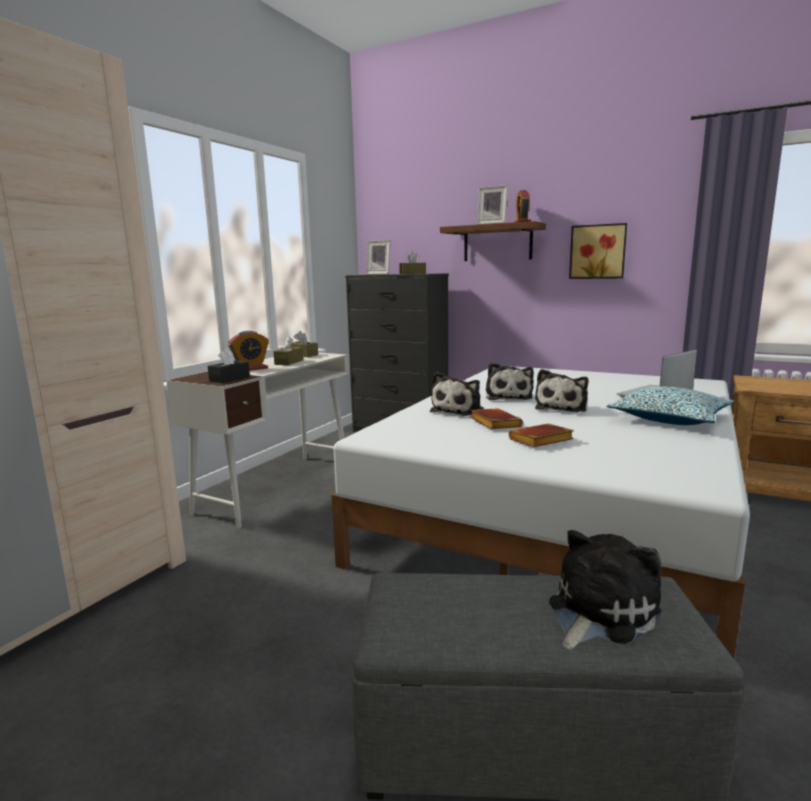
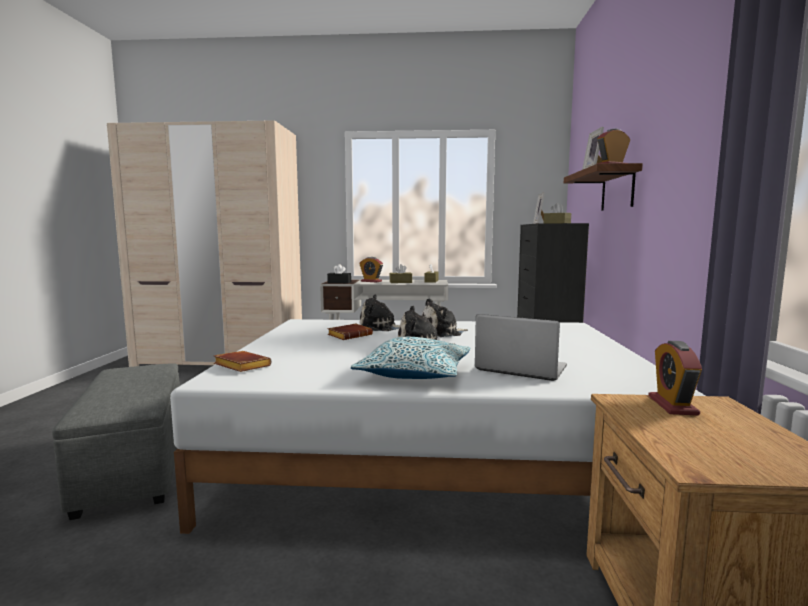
camera: 65 degrees right, 5 degrees down
(540, 441) = (309, 346): brown book -> brown book (240, 366)
(597, 251) = (671, 194): picture -> none
(598, 611) = (117, 396): plush toy -> none
(758, 383) = (672, 405): none -> alarm clock

